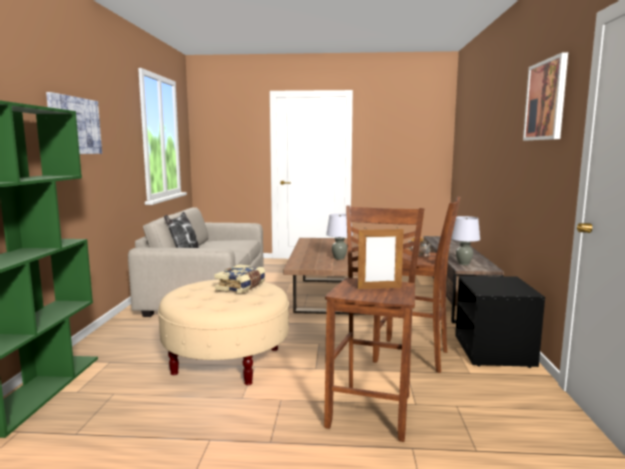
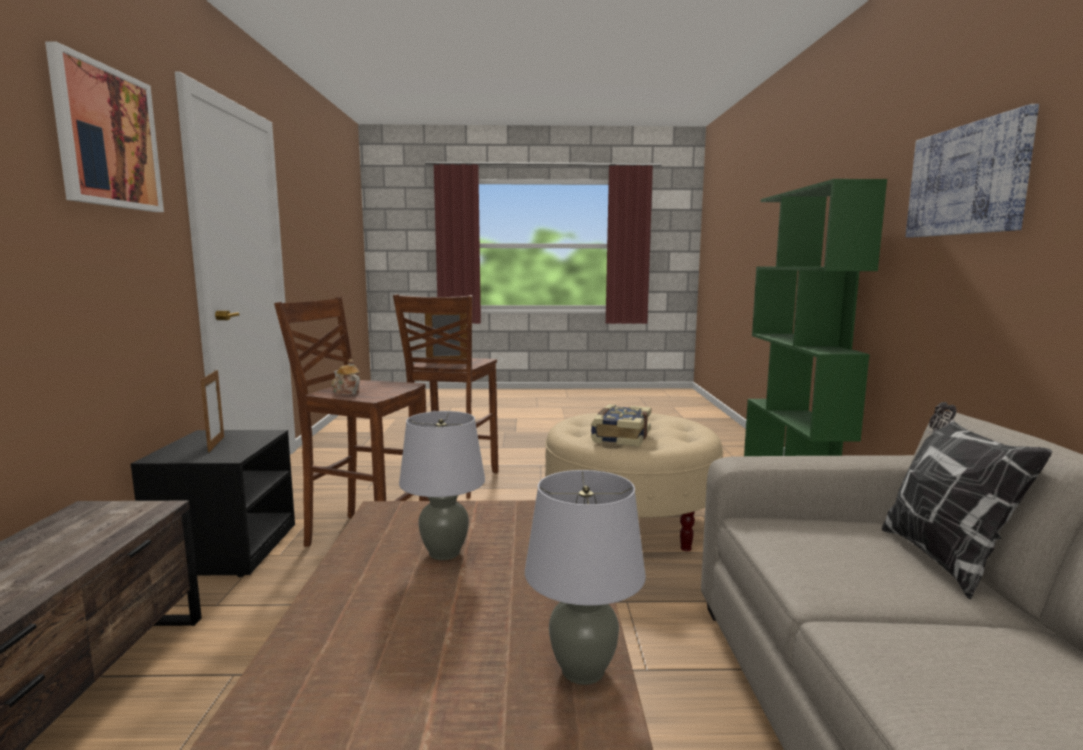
camera: 175 degrees right, 0 degrees up
(463, 264) = (111, 526): grey table lamp -> grey table lamp (583, 670)
(499, 285) = (216, 444): none -> picture frame

